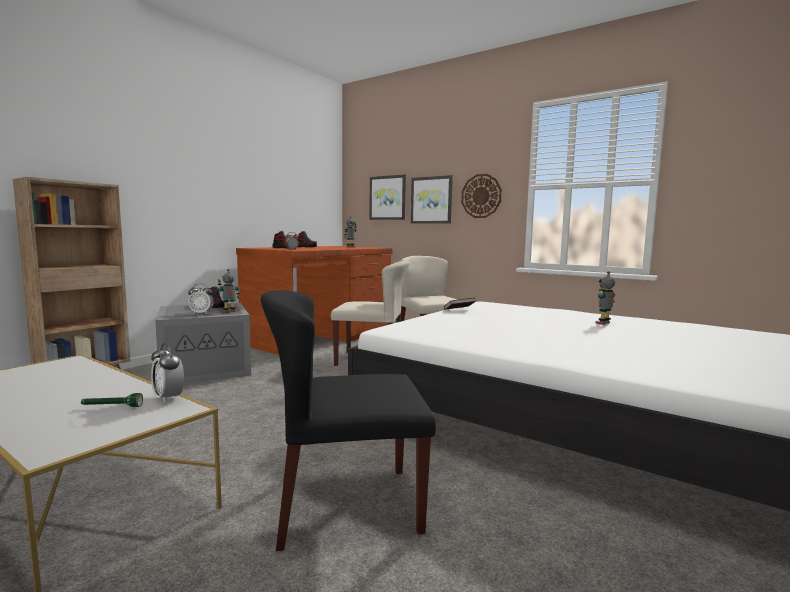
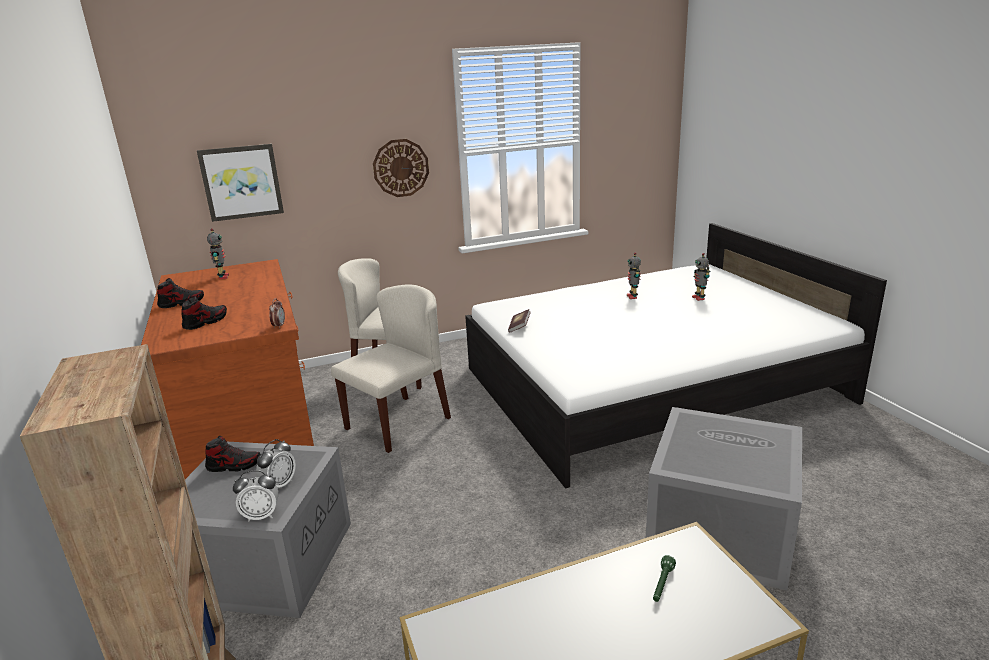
camera: 55 degrees left, 15 degrees up
(168, 398) = (654, 547): alarm clock -> alarm clock (261, 515)
(229, 312) = (298, 460): toy robot -> toy robot (699, 298)
(346, 505) = (718, 530): black chair -> grey storage box
(431, 200) = (325, 179): picture -> none

